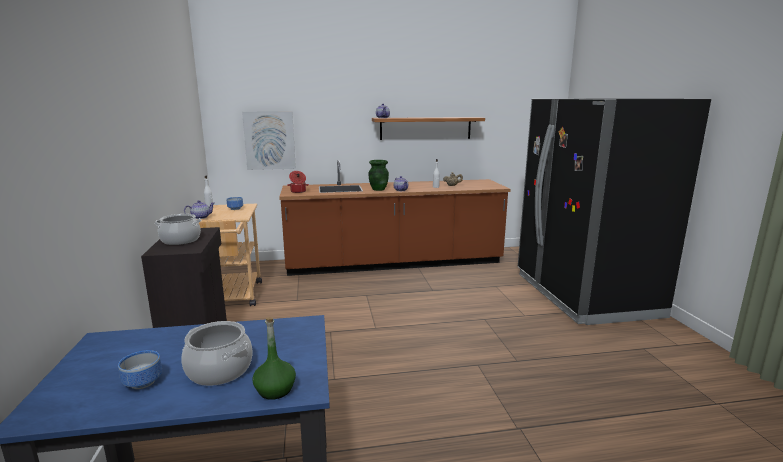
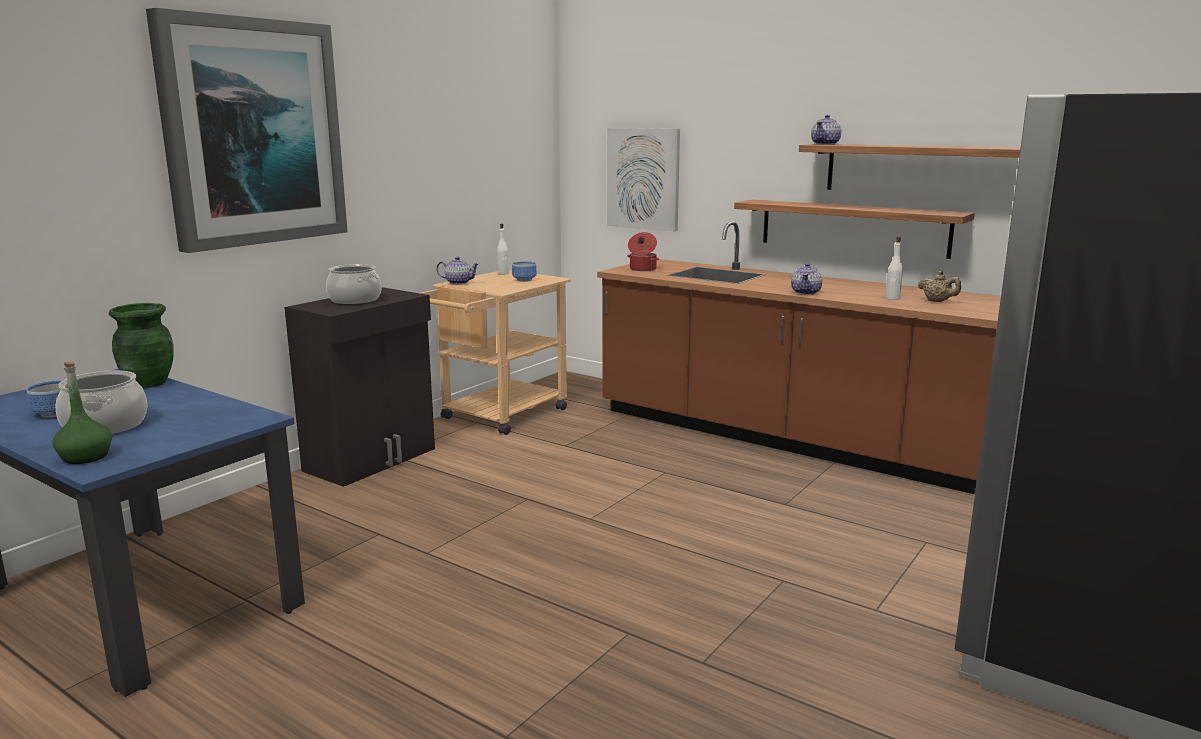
camera: 45 degrees right, 0 degrees up
(109, 123) = (253, 133): none -> picture
(378, 189) = (771, 285): green vase -> green vase (148, 383)
(394, 157) = (853, 227): none -> shelf

